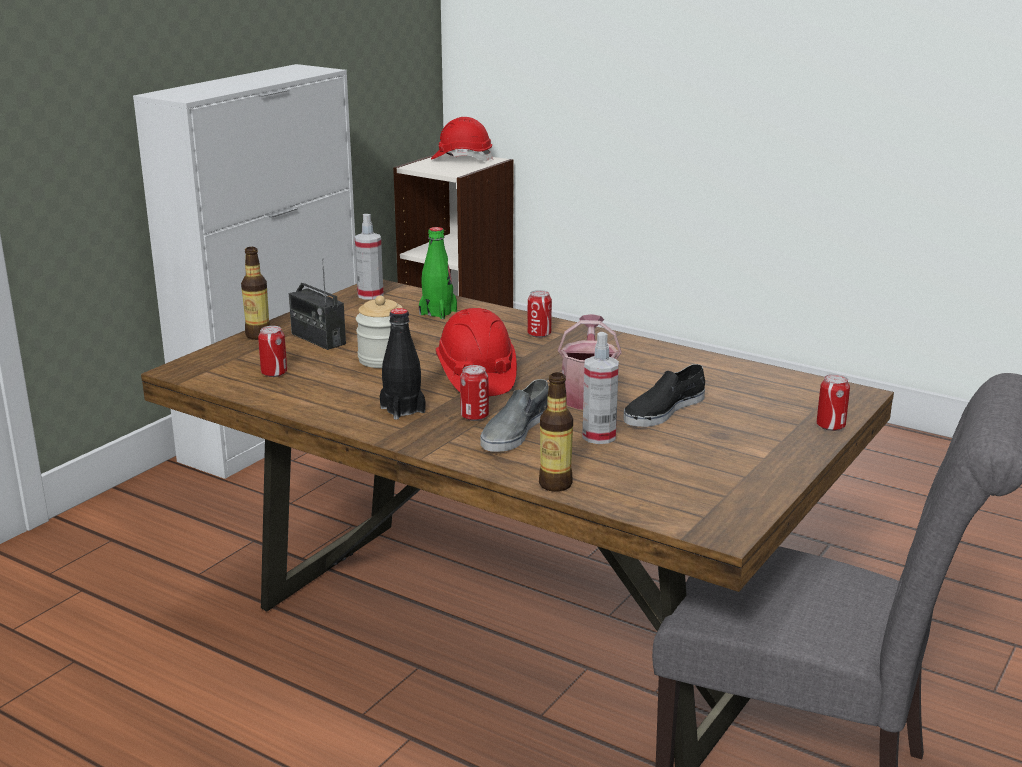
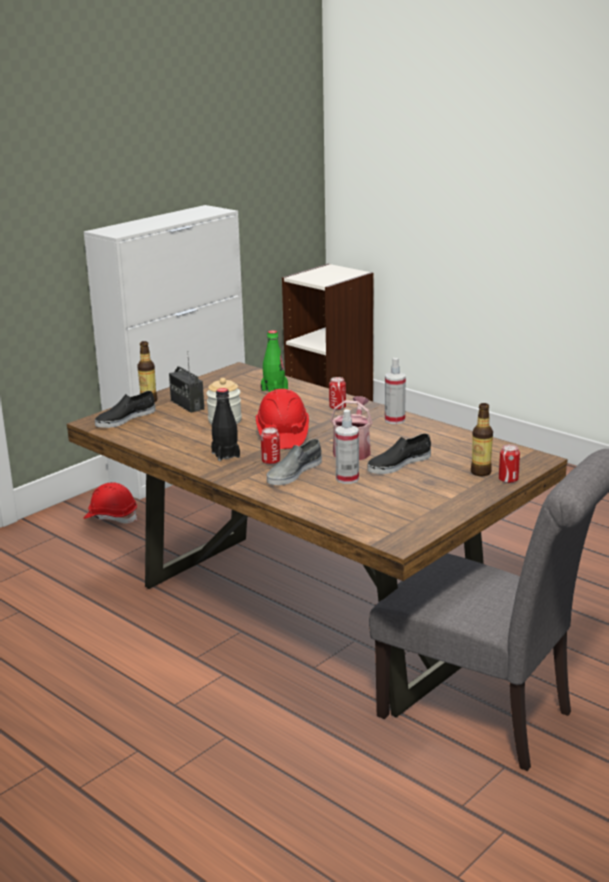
camera: 10 degrees right, 0 degrees up
(230, 362) = (125, 418): none -> black shoe
(274, 373) = (151, 427): can -> none
(370, 295) = (233, 375): spray bottle -> spray bottle (394, 420)
(461, 159) = (334, 271): red hard hat -> red hard hat (111, 517)
(555, 484) = (305, 507): bottle -> bottle (481, 472)

